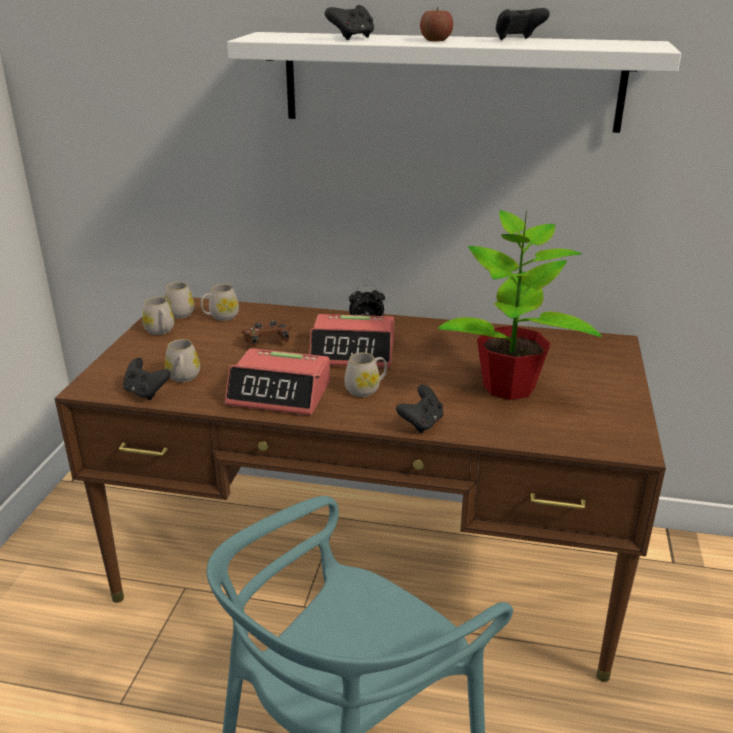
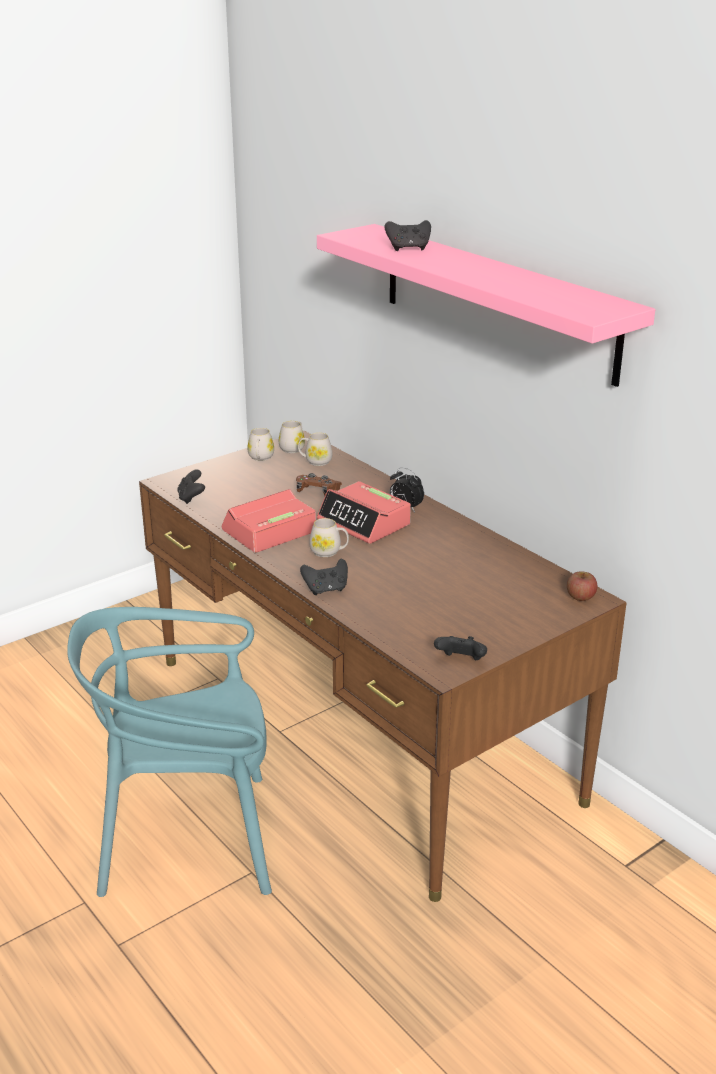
camera: 40 degrees right, 0 degrees up
(184, 378) = (227, 497): white mug -> none
(280, 393) = (269, 531): alarm clock -> alarm clock turned 90 degrees clockwise
(436, 40) = (459, 265): apple -> apple (580, 597)
(450, 81) = (496, 301): white shelf -> pink shelf
(509, 387) = (432, 593): potted plant -> none
(517, 40) = (524, 279): black game controller -> black game controller (461, 661)

